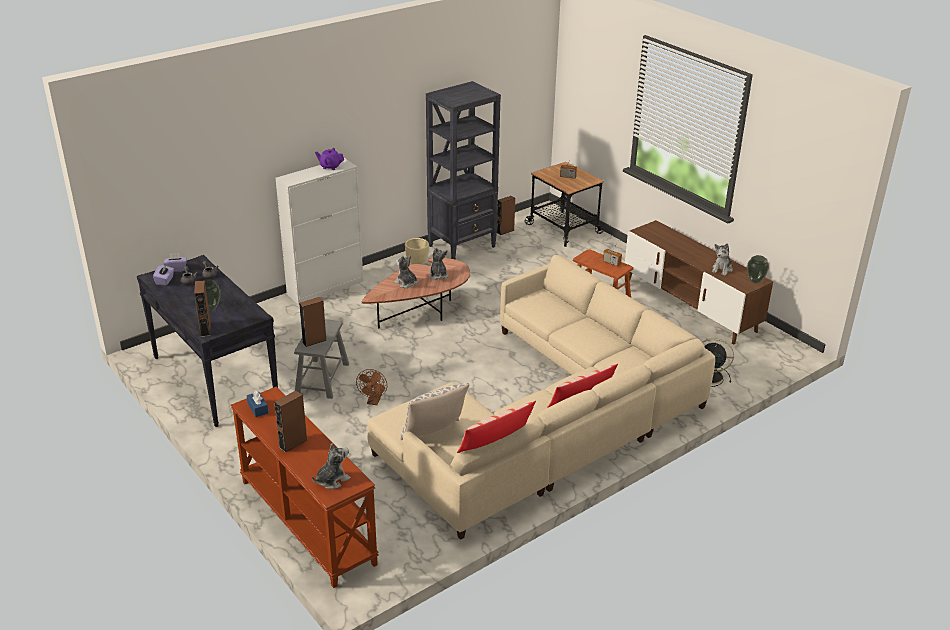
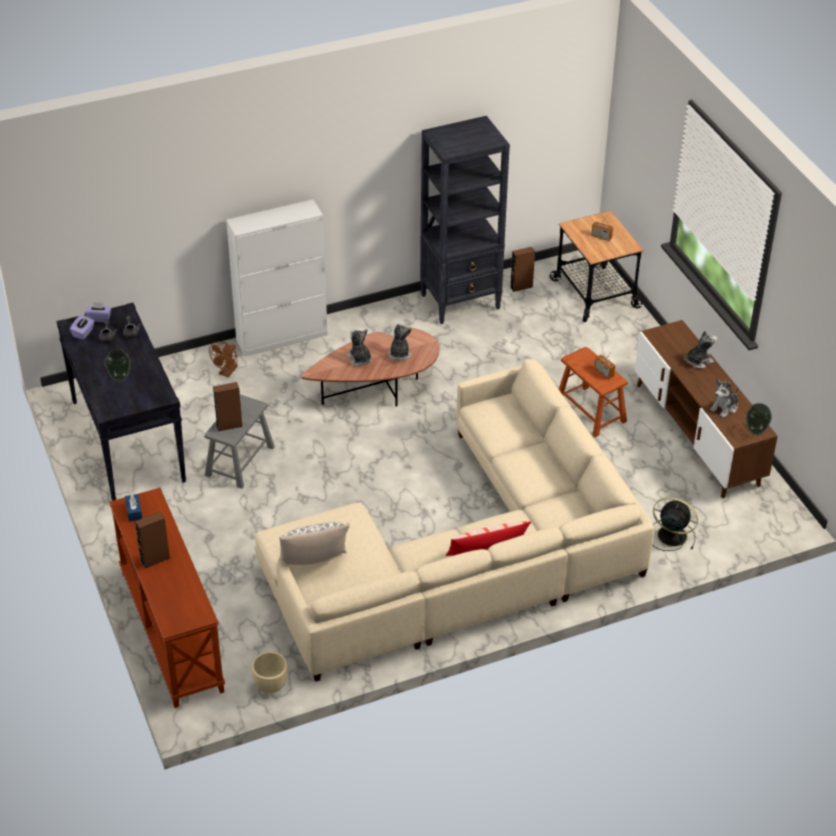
camera: 15 degrees right, 10 degrees up
(205, 329) = (107, 406): brown speaker -> none
(330, 166) = (292, 211): purple teapot -> none
(332, 480) = (179, 608): plush toy -> plush toy (698, 361)
(374, 401) = (284, 500): brown fan -> brown fan (227, 372)
(417, 263) = (398, 318): beige planter -> beige planter (271, 686)
(495, 441) = (359, 593): pillow -> none

